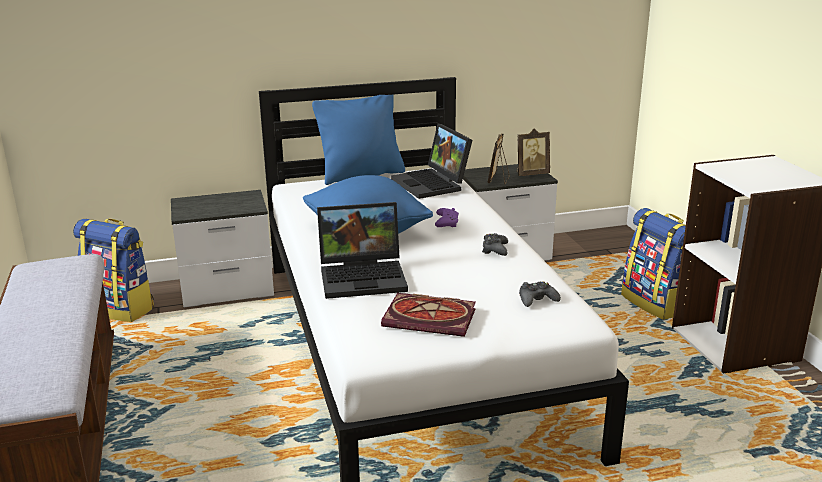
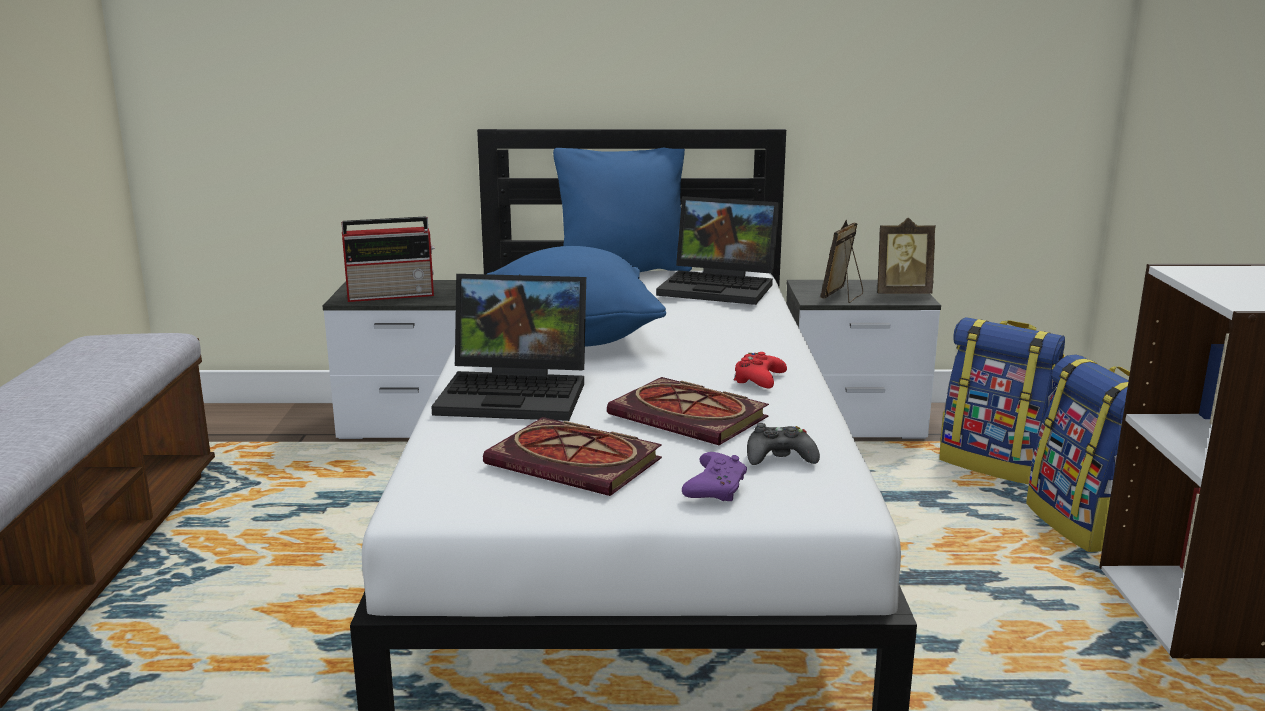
camera: 15 degrees right, 5 degrees down
(121, 309) = (254, 431): backpack -> backpack (996, 464)
(213, 207) = (392, 295): none -> radio
(433, 184) = (721, 287): laptop -> laptop turned 60 degrees counterclockwise
(446, 223) = (705, 337): purple game controller -> purple game controller (715, 488)
(474, 280) = (692, 417): none -> book
(495, 249) = (759, 379): black game controller -> red game controller

